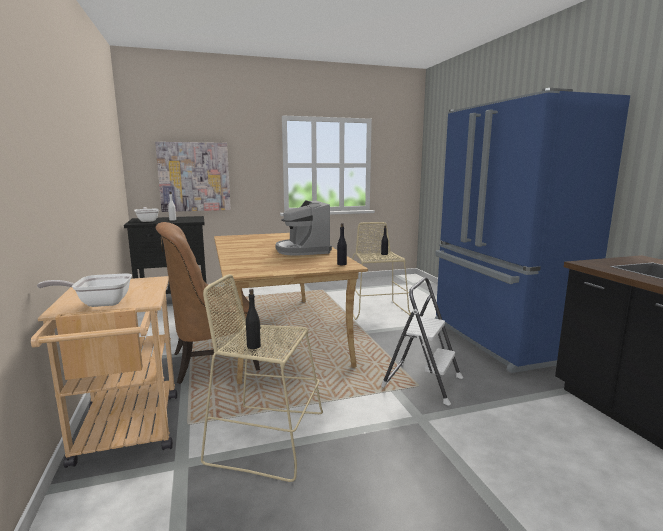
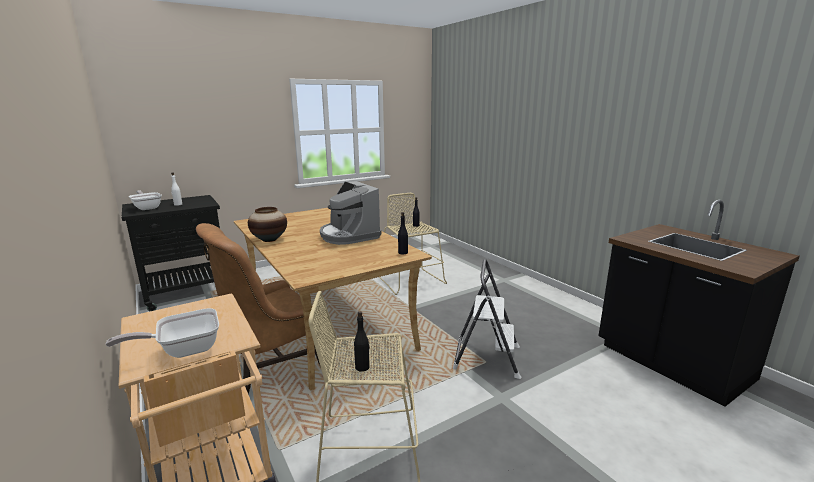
camera: 15 degrees left, 5 degrees up
(194, 177) = (194, 151): picture -> none
(231, 249) = (269, 240): none -> vase
(500, 340) = (534, 301): blue fridge -> none

